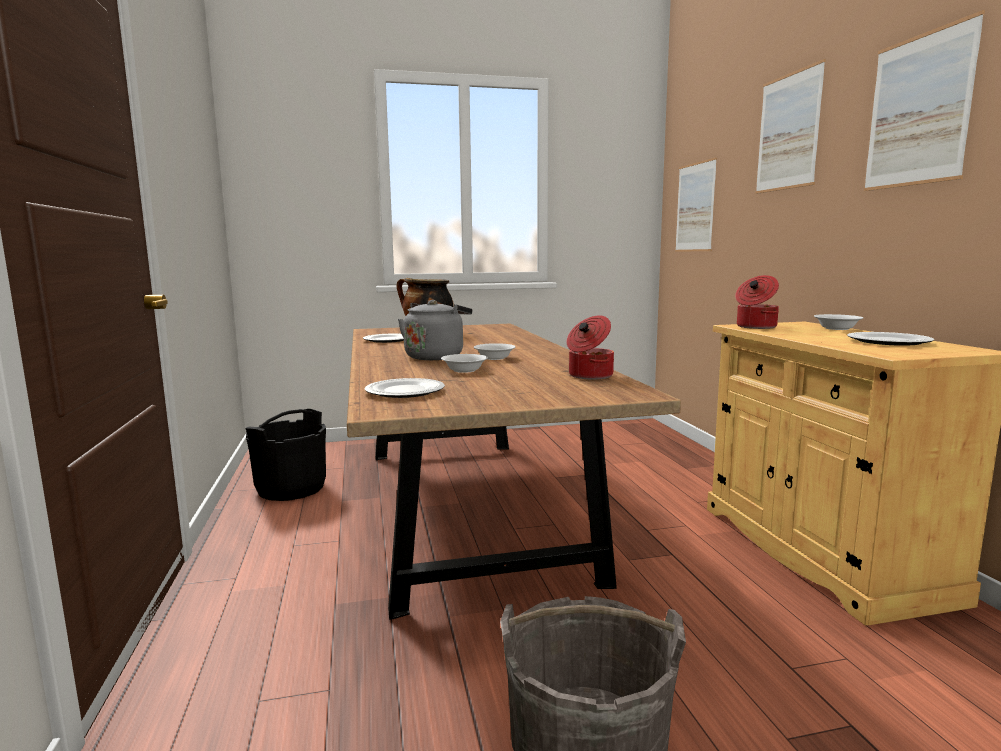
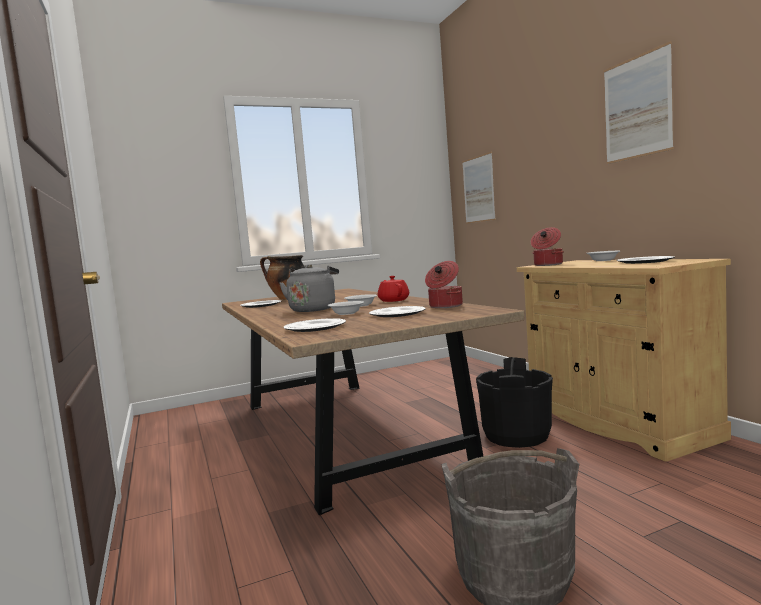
camera: 10 degrees left, 5 degrees down
(291, 488) = (187, 439): black bucket -> black bucket (516, 435)
(521, 381) = (398, 314): none -> plate
(540, 354) = (393, 300): none -> red teapot
(788, 132) = (545, 129): picture -> none

